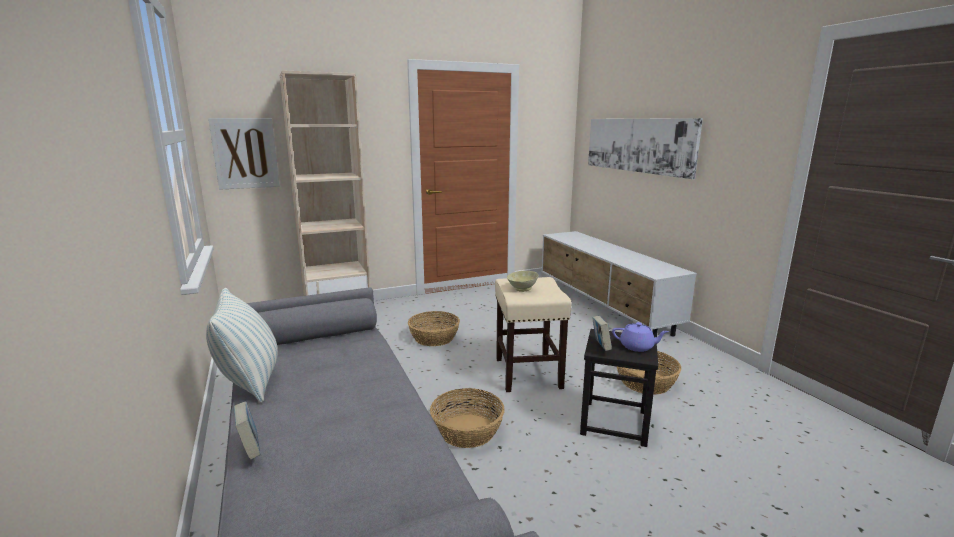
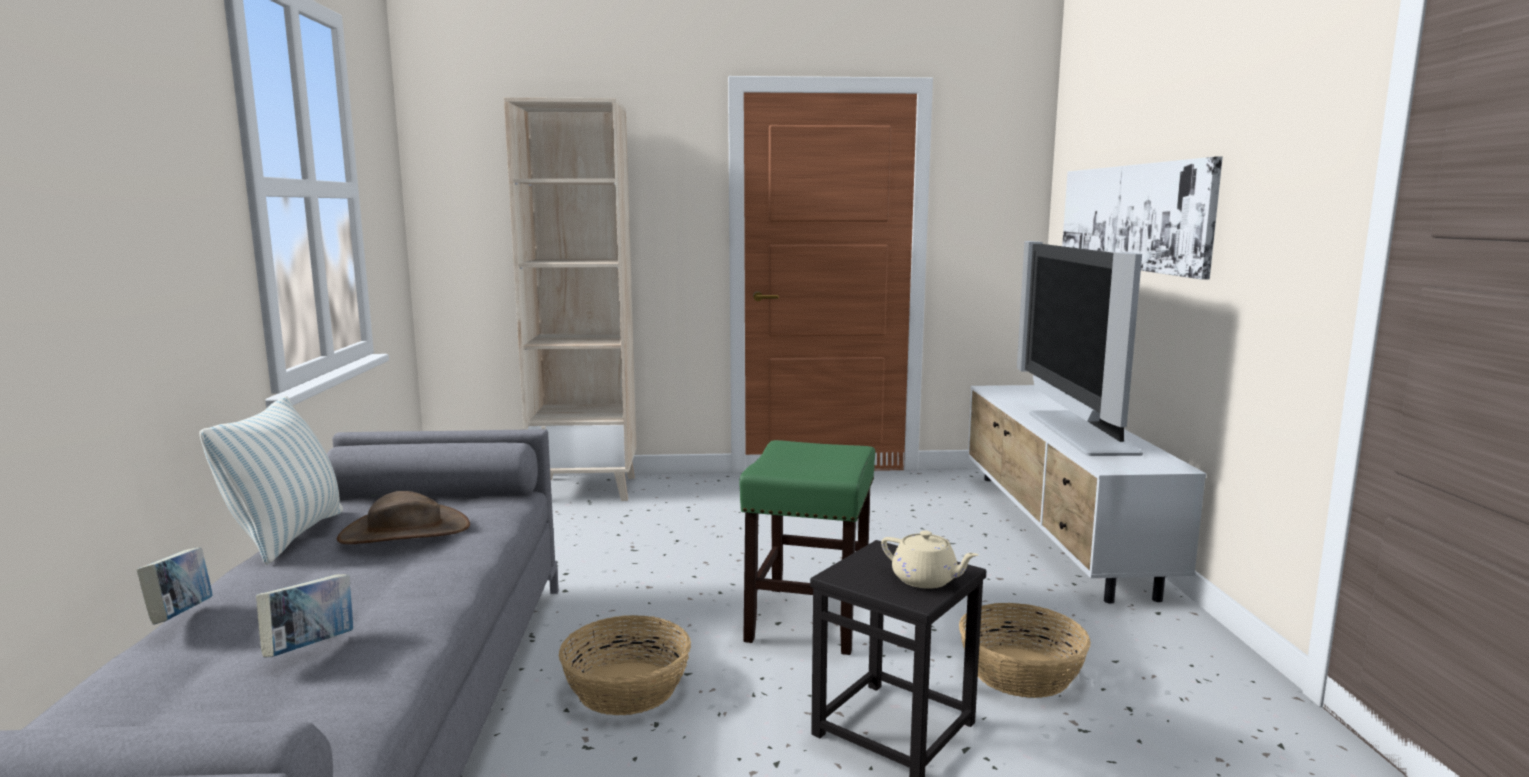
camera: 20 degrees right, 5 degrees down
(245, 153) = (471, 224): picture -> none
(330, 365) = (404, 532): none -> brown hat
(434, 337) = (701, 540): basket -> none
(522, 289) = (792, 459): beige bowl -> none
(527, 372) = (808, 618): beige stool -> green stool
(600, 347) = (855, 570): book -> book (311, 648)
(621, 257) = (1077, 432): none -> television
(637, 347) = (926, 580): purple teapot -> beige teapot

